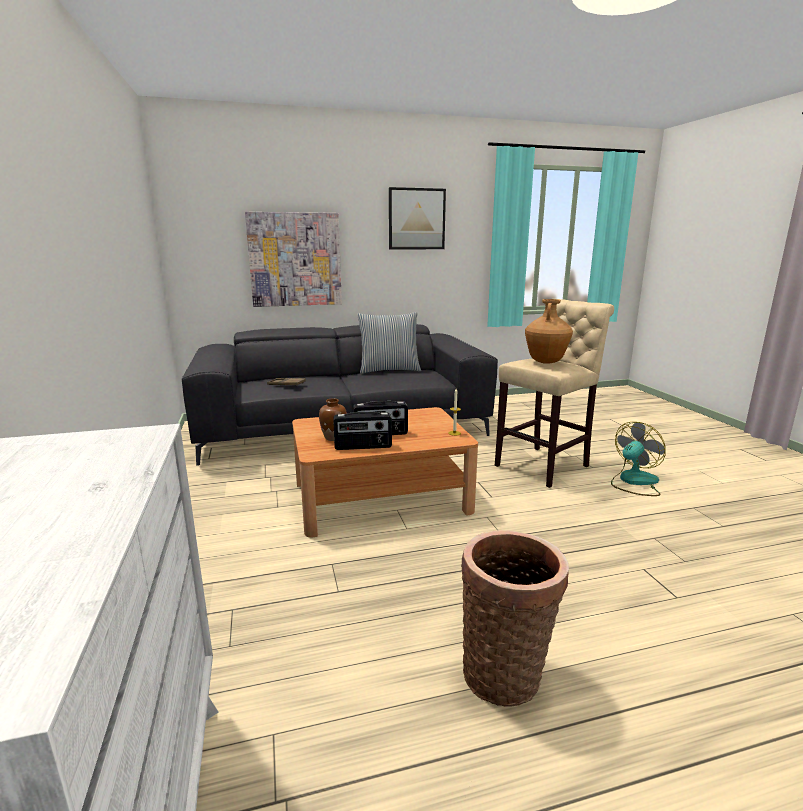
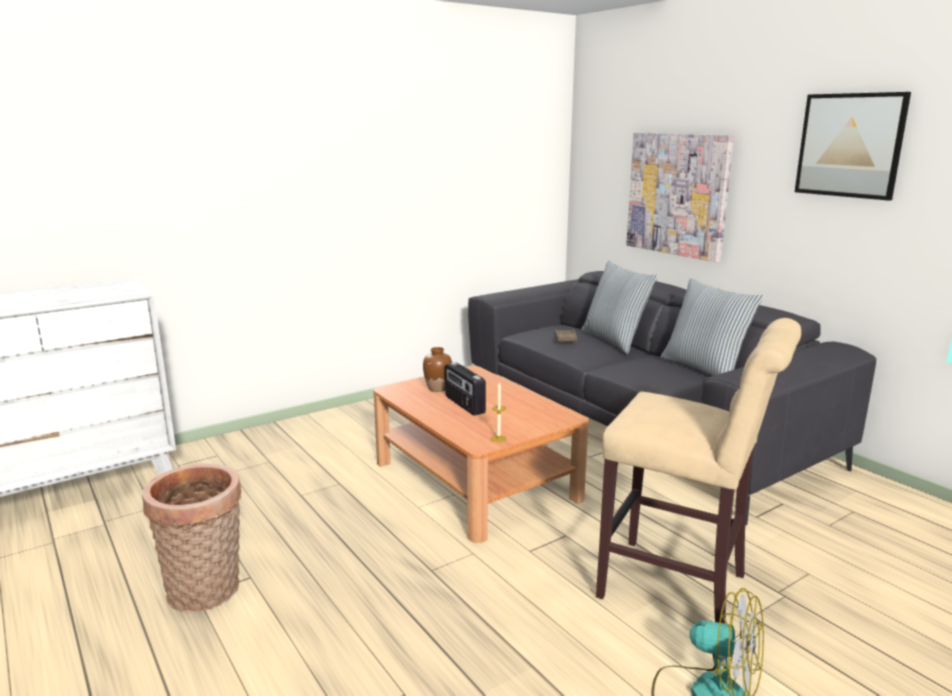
camera: 70 degrees right, 0 degrees up
(309, 376) = (615, 341): none -> pillow
(363, 447) = (422, 403): radio -> none
(545, 362) = (665, 410): brown vase -> none

